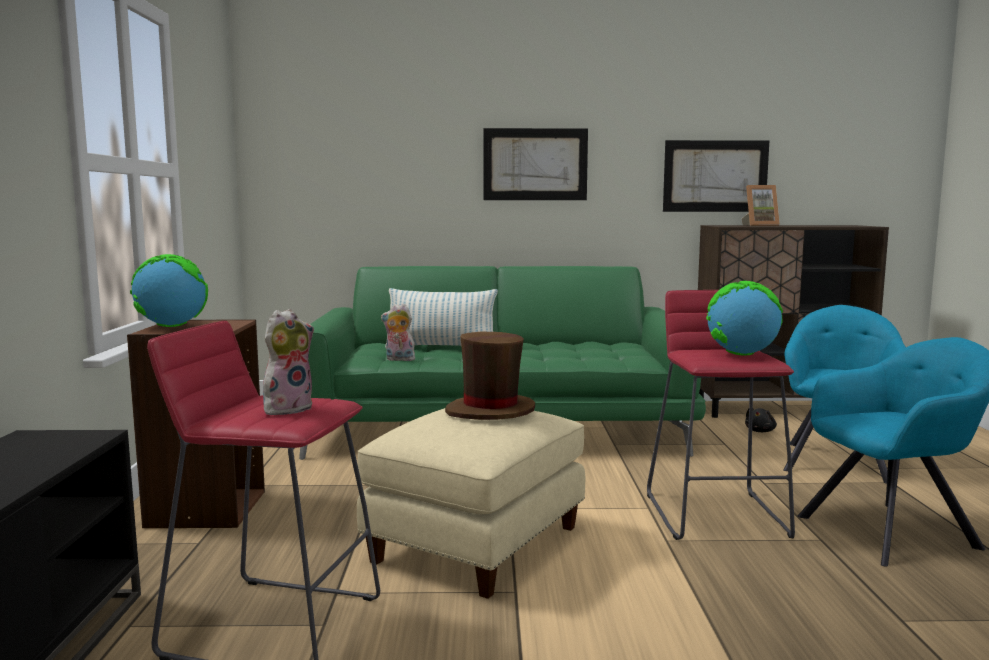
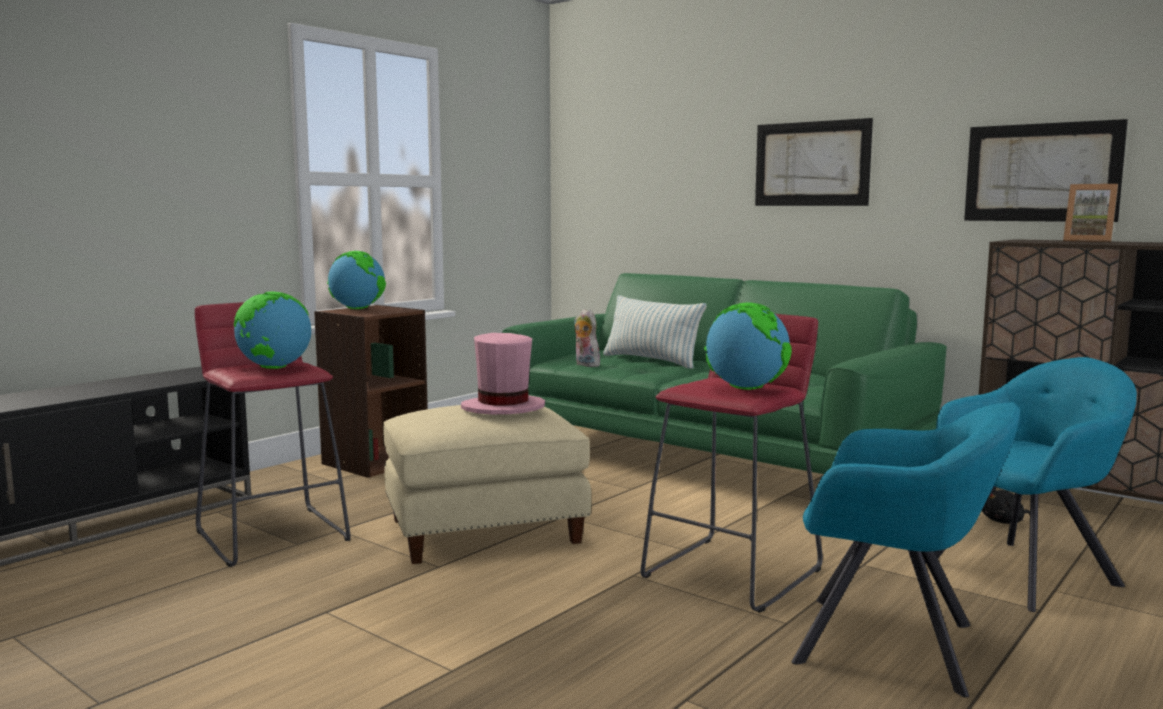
camera: 40 degrees right, 0 degrees up
(288, 408) = (274, 368): plush toy -> globe
(490, 411) = (502, 408): brown hat -> pink hat

